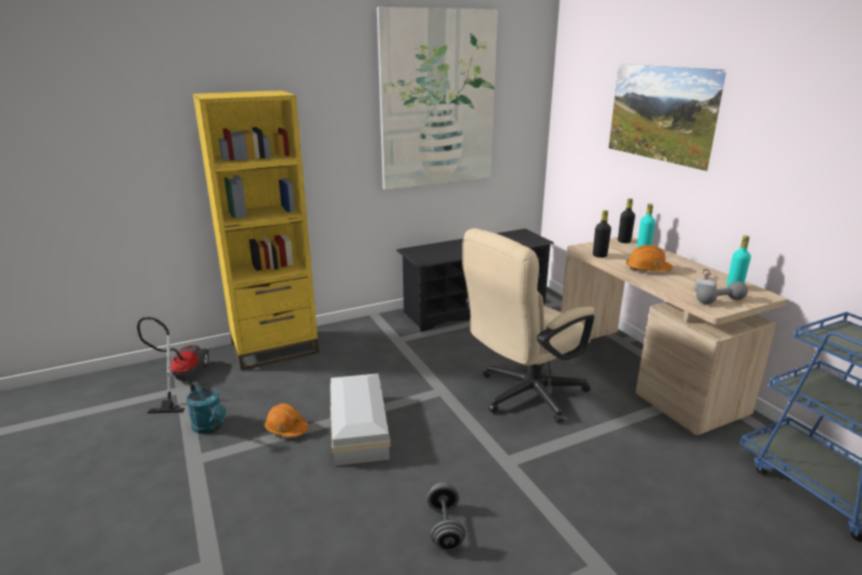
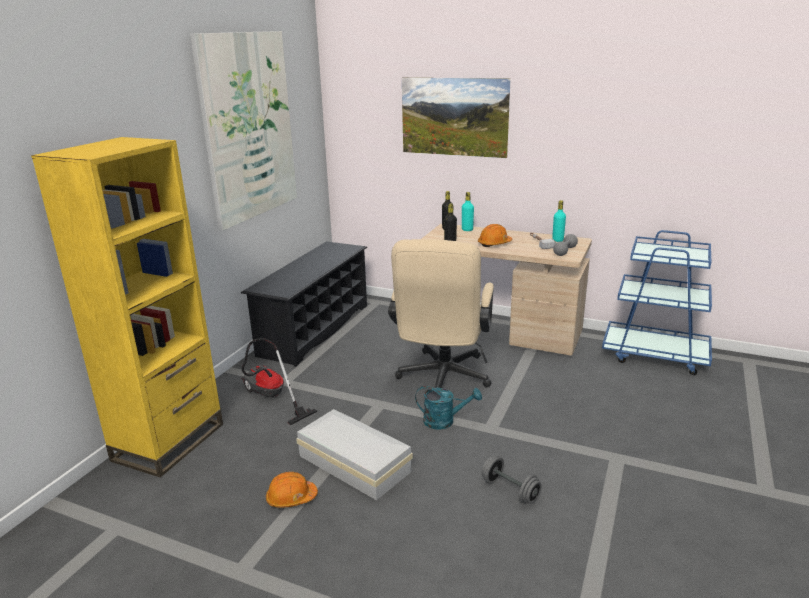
camera: 40 degrees left, 0 degrees up
(181, 380) = (101, 520): vacuum cleaner -> vacuum cleaner (270, 398)
(211, 427) = (211, 538): turquoise watering can -> turquoise watering can (444, 421)

